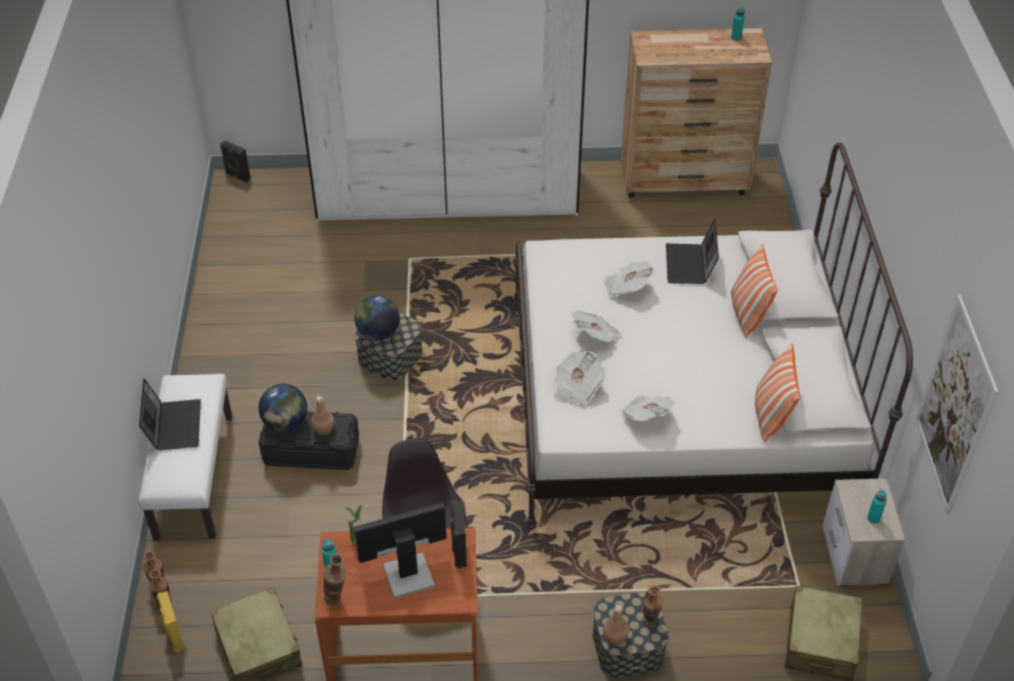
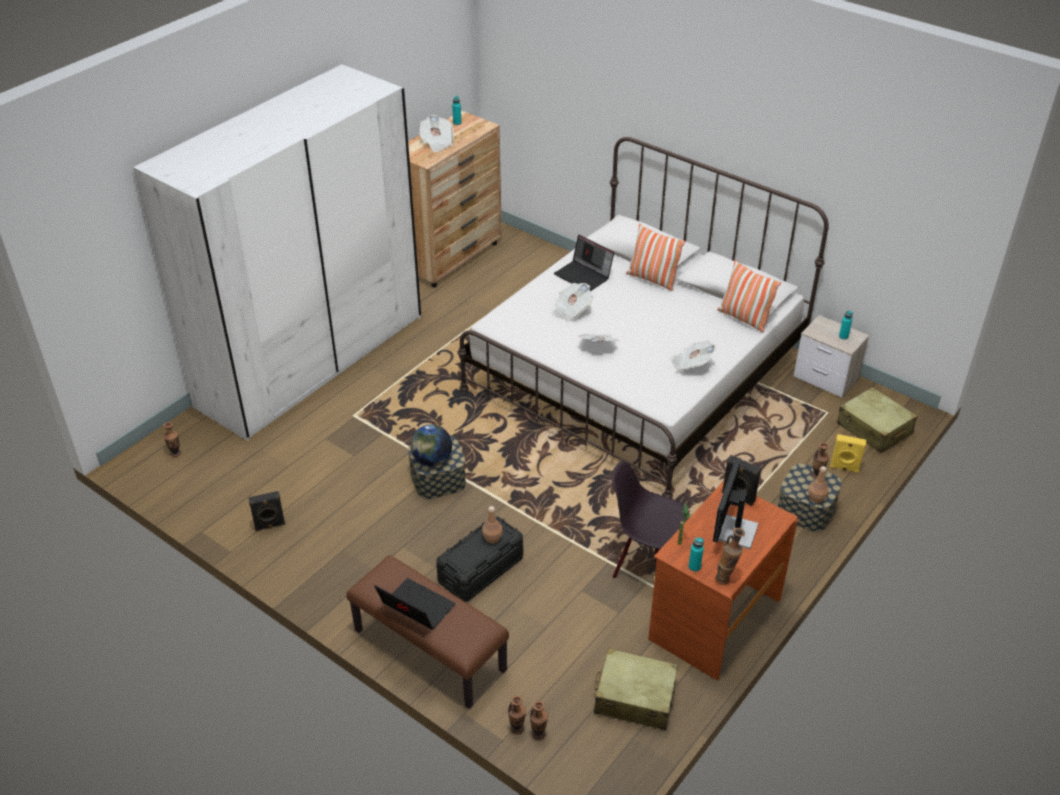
camera: 50 degrees left, 5 degrees down
(174, 636) = (577, 743): yellow speaker -> yellow speaker (844, 468)
(193, 476) = (428, 651): white bench -> brown bench
(237, 177) = (132, 456): black speaker -> black speaker (270, 526)
(263, 195) = (175, 453): none -> vase
(285, 423) = (463, 555): globe -> none
(576, 388) = (635, 379): newspaper -> newspaper (437, 143)
(954, 406) = (890, 215): picture -> none

